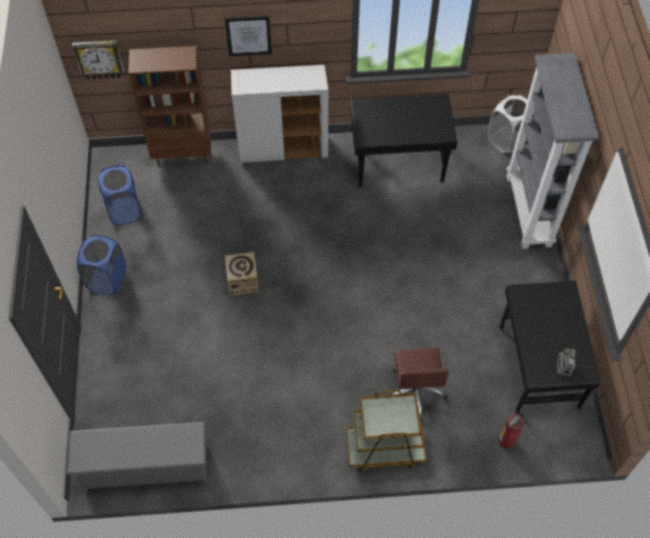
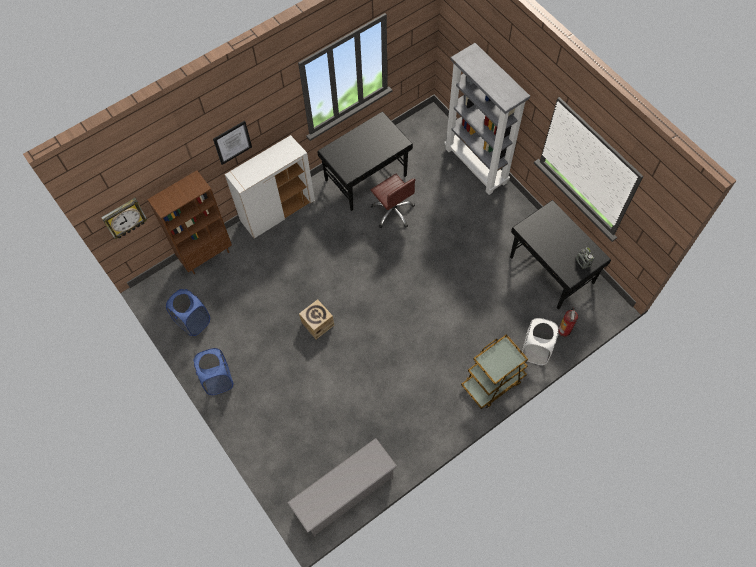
camera: 30 degrees left, 5 degrees up
(415, 391) = (486, 332): brown office chair -> brown office chair (393, 211)
(507, 140) = (428, 122): white laundry basket -> white laundry basket (535, 350)

